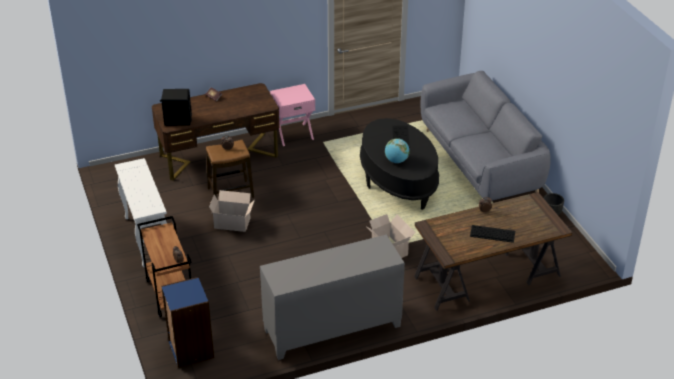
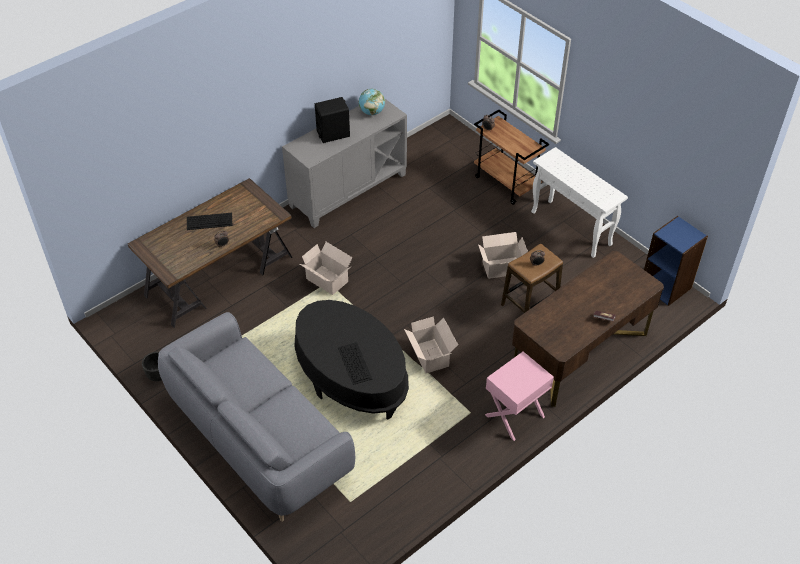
camera: 160 degrees right, 10 degrees up
(177, 120) = (614, 270): black speaker -> black speaker (333, 134)
(190, 349) = (455, 146): blue bookcase -> blue bookcase (666, 286)
(332, 178) = (430, 357): none -> cardboard box
(396, 161) = (345, 322): globe -> globe (372, 112)

